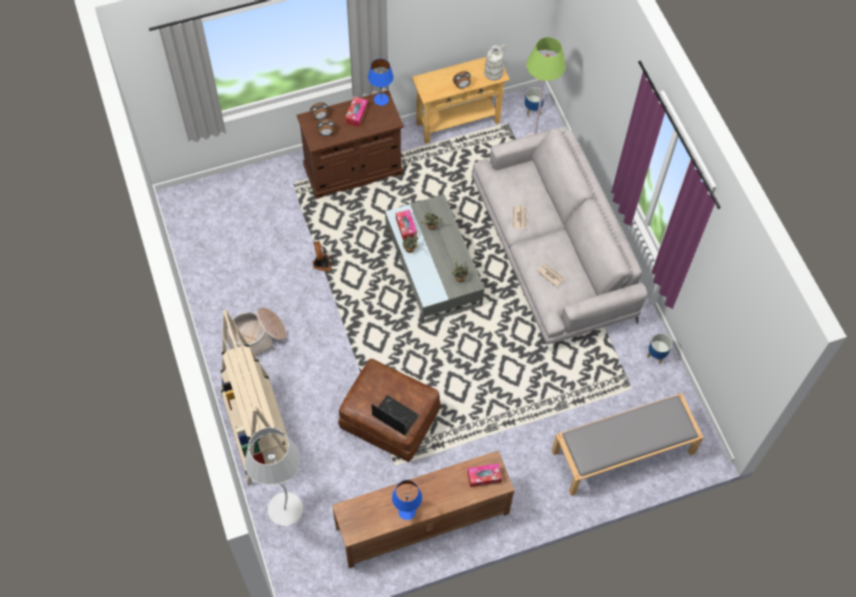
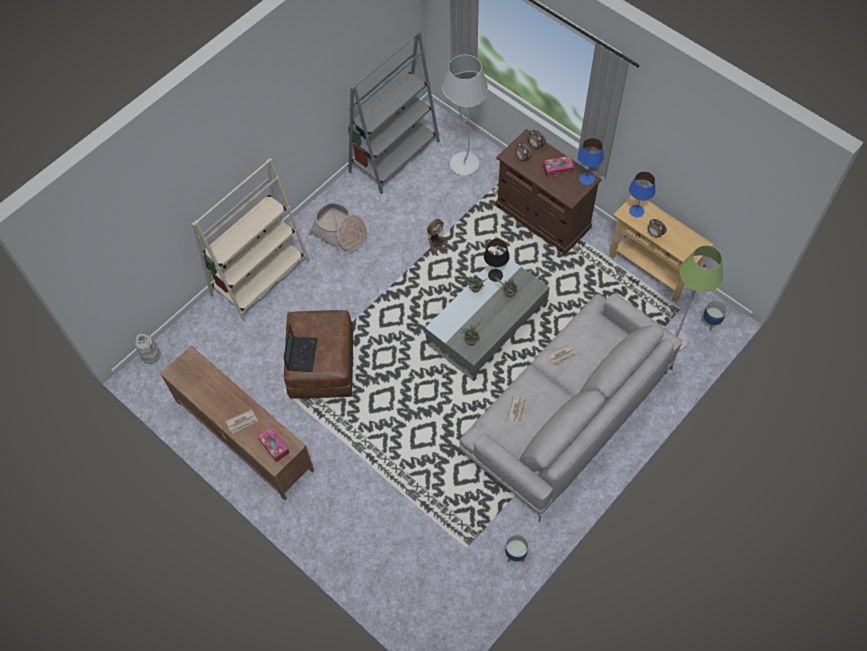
camera: 65 degrees right, 0 degrees up
(202, 251) = (394, 156): none -> grey bookcase
(285, 510) = (203, 331): white floor lamp -> white floor lamp (464, 165)
(406, 227) = (495, 275): tissue box -> black table lamp
(407, 511) = (212, 402): blue table lamp -> blue table lamp (636, 211)
(443, 494) = (242, 422): none -> newspaper
(493, 73) = (689, 251): white vase -> white vase (151, 355)
(622, 452) = (395, 569): grey bench -> none

